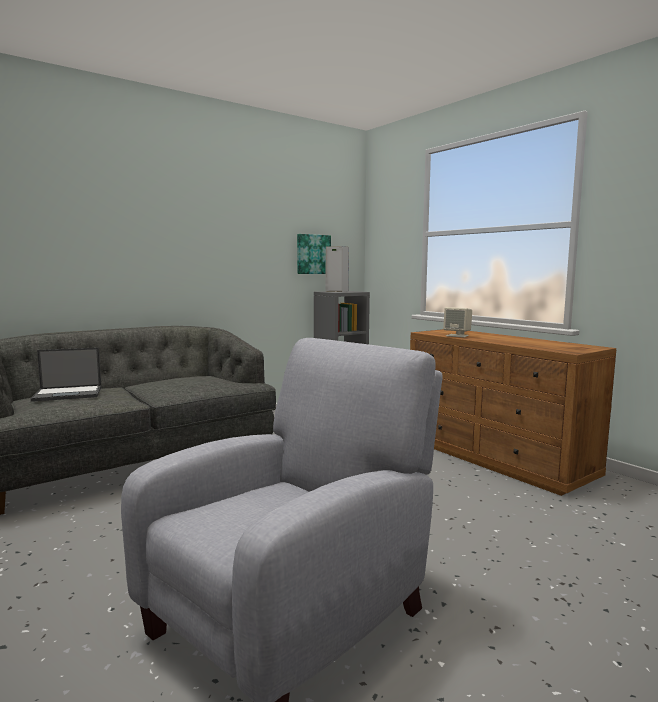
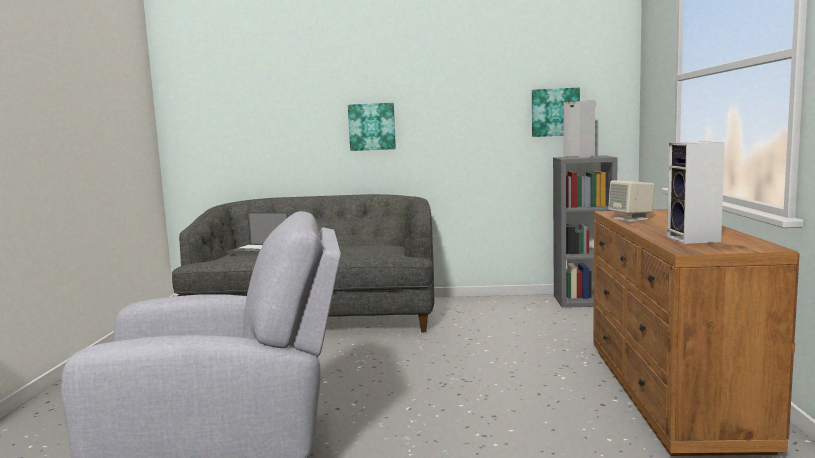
camera: 40 degrees right, 0 degrees up
(161, 257) = (372, 126): none -> picture
(548, 345) = (695, 240): none -> speaker

